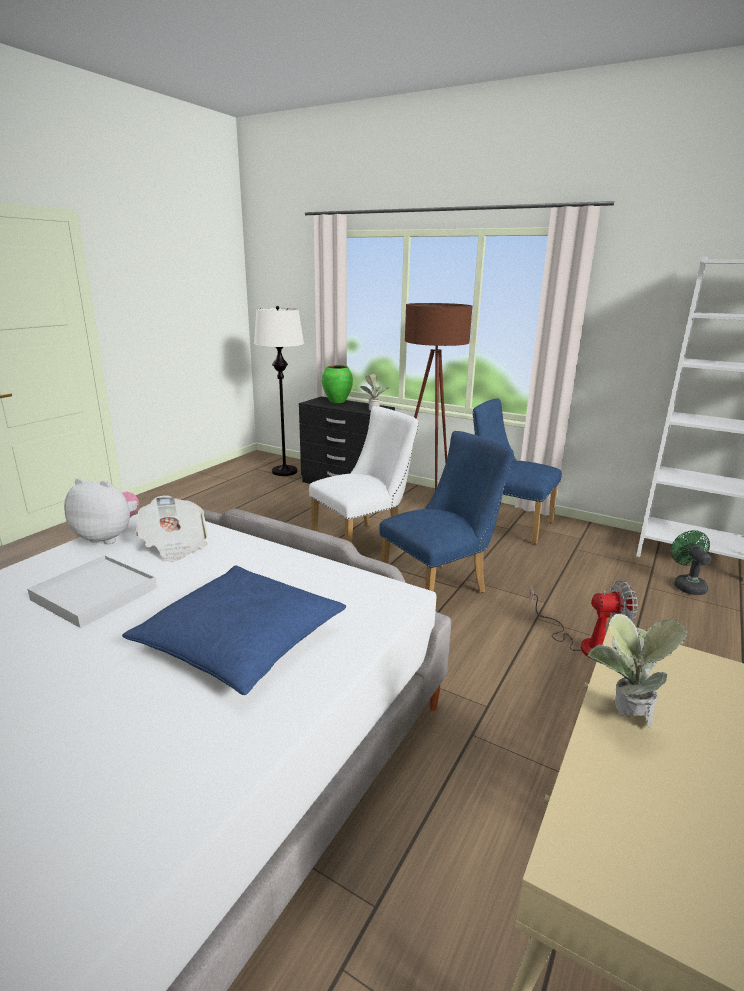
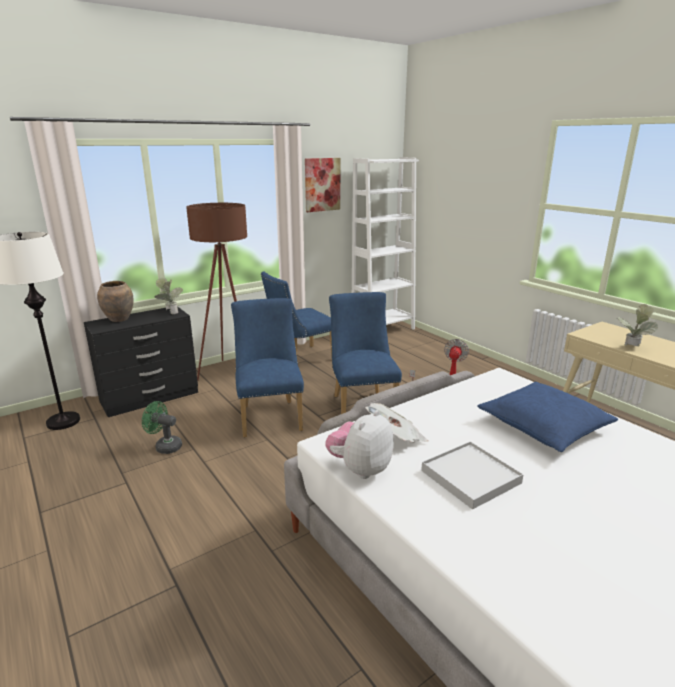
camera: 65 degrees left, 0 degrees up
(337, 401) = (119, 319): green vase -> brown vase
(363, 541) = (270, 415): white chair -> blue chair
(634, 297) = (322, 184): none -> picture
(686, 585) = (408, 341): green fan -> green fan (165, 446)

